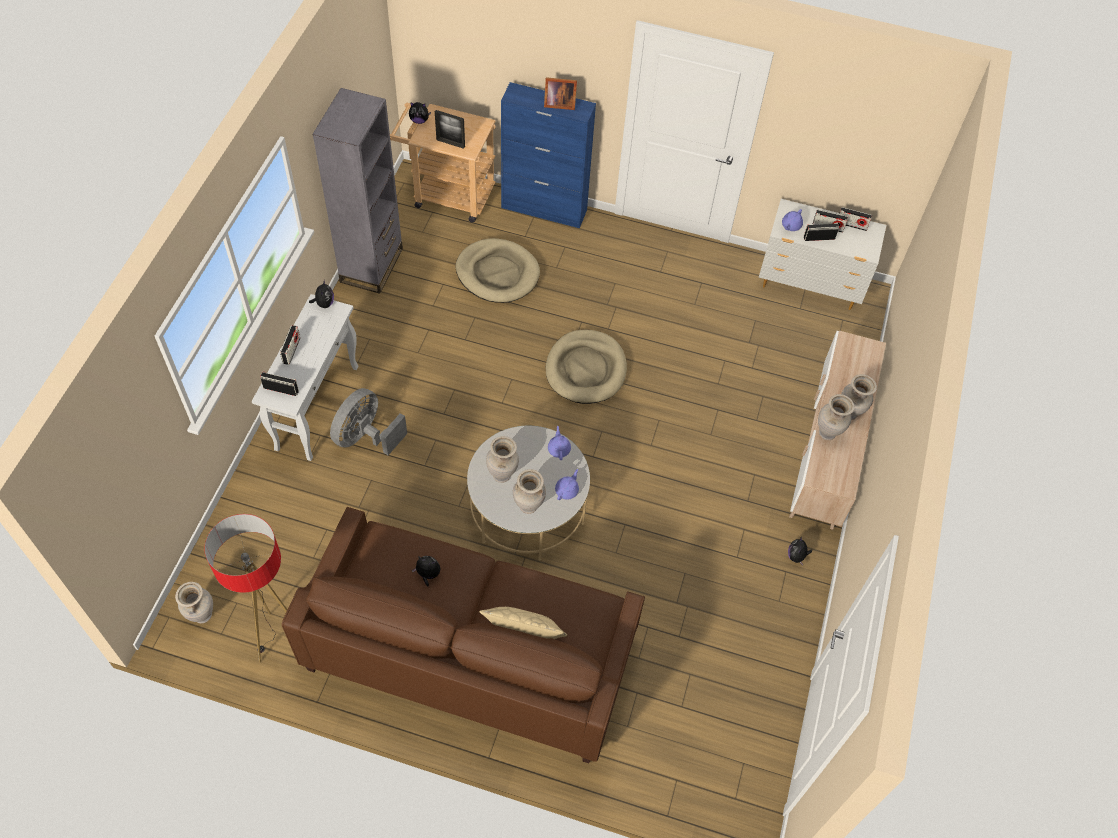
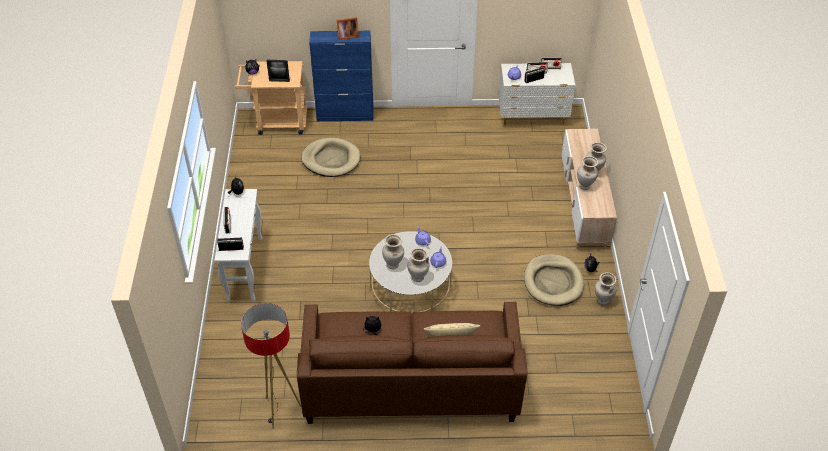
camera: 15 degrees left, 10 degrees down
(202, 615) = (221, 413): beige vase -> beige vase (602, 301)
(365, 437) = (285, 277): grey fan -> none
(372, 265) = (244, 176): grey bookcase -> none
(586, 369) = (413, 200): beige dog bed -> beige dog bed (553, 282)

